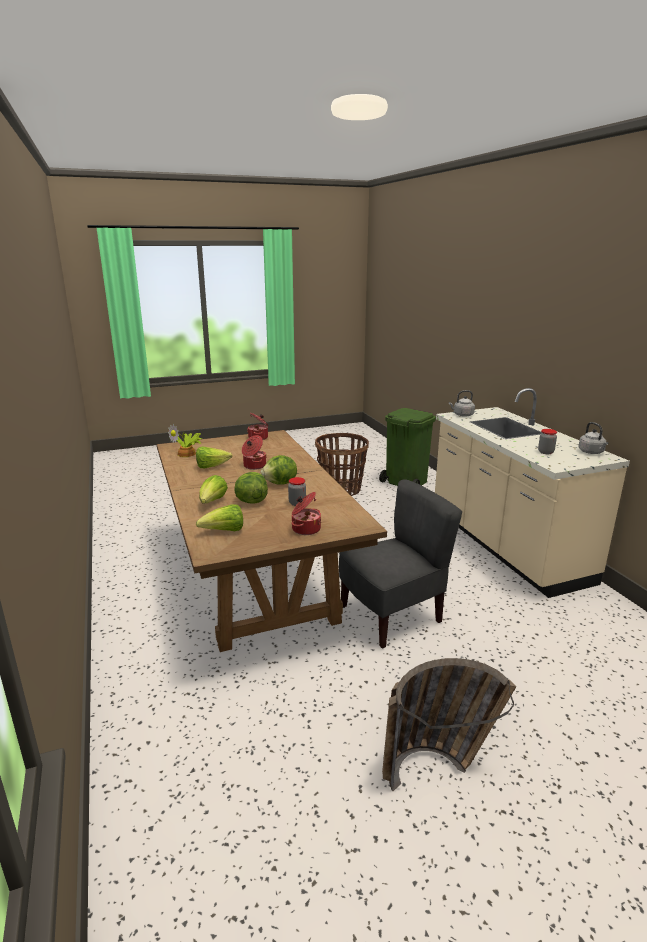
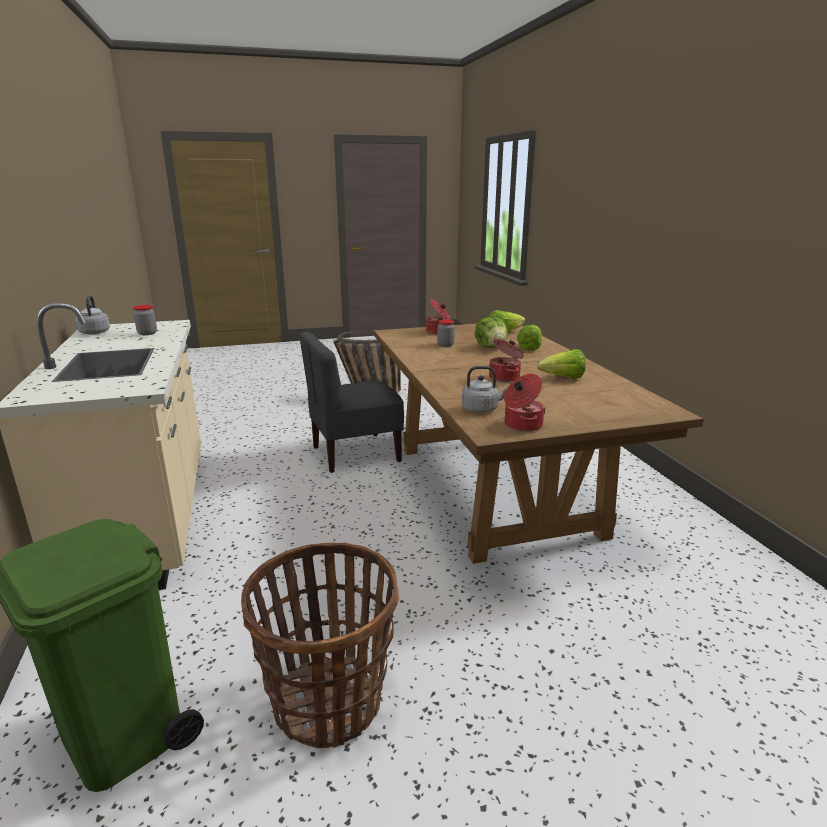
camera: 175 degrees left, 0 degrees up
(188, 454) = (619, 397): potted plant -> none
(280, 483) = (465, 359): lettuce -> none
(462, 415) = (121, 388): grey kettle -> grey kettle (482, 409)

